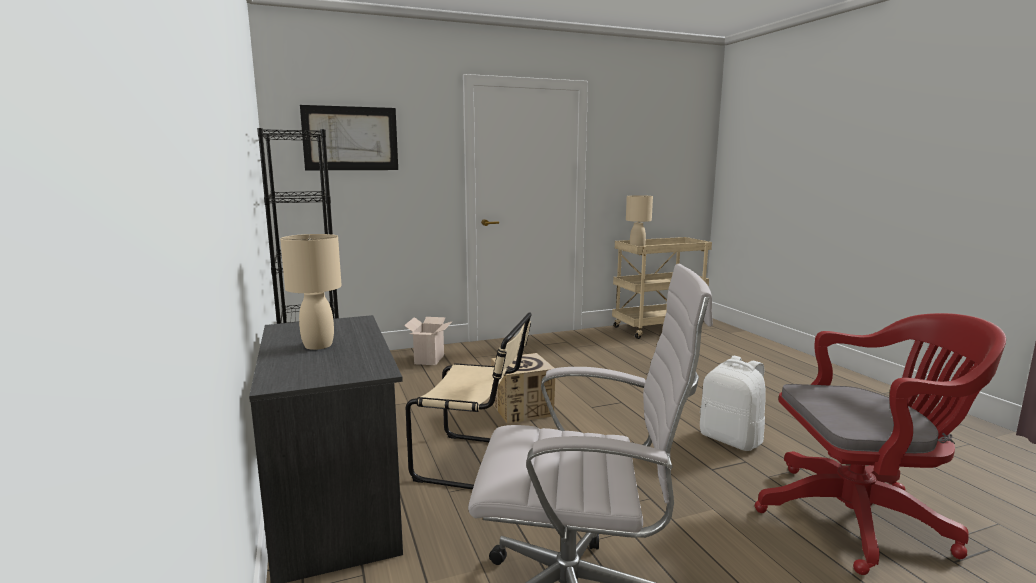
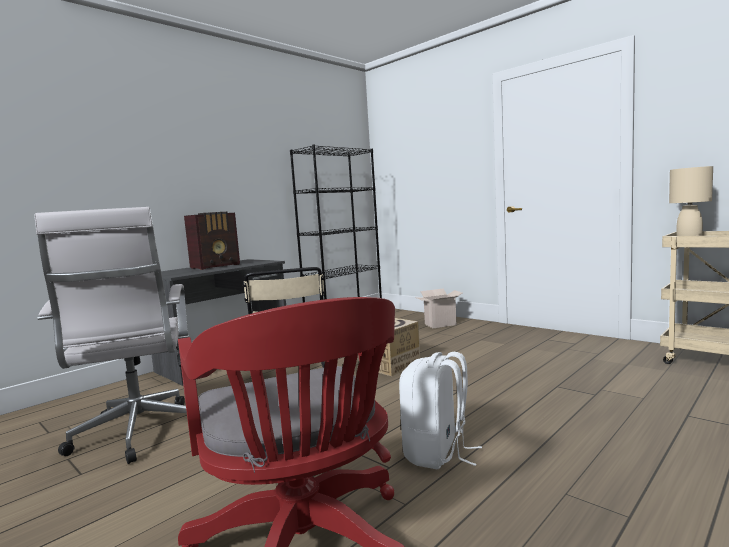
camera: 65 degrees right, 5 degrees down
(318, 345) = (216, 266): beige table lamp -> radio
(350, 138) = (414, 147): picture -> none

